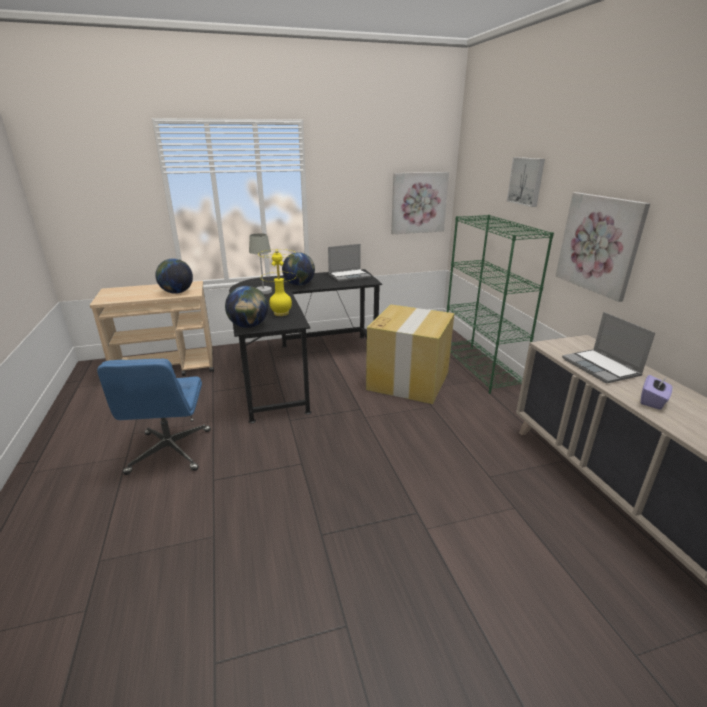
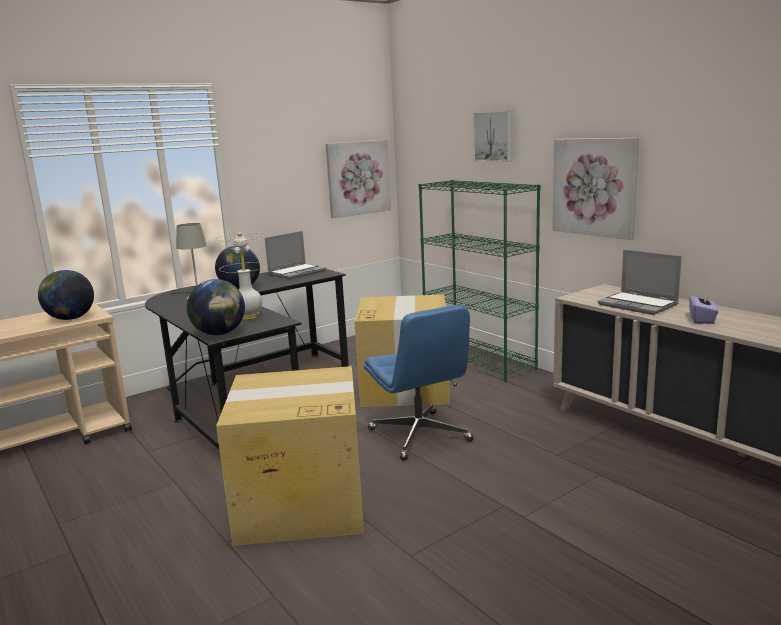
camera: 20 degrees left, 10 degrees down
(170, 452) = (137, 529): blue office chair -> blue office chair (420, 436)
(276, 462) = (299, 503): none -> cardboard box
(281, 313) = (249, 316): yellow table lamp -> white table lamp

